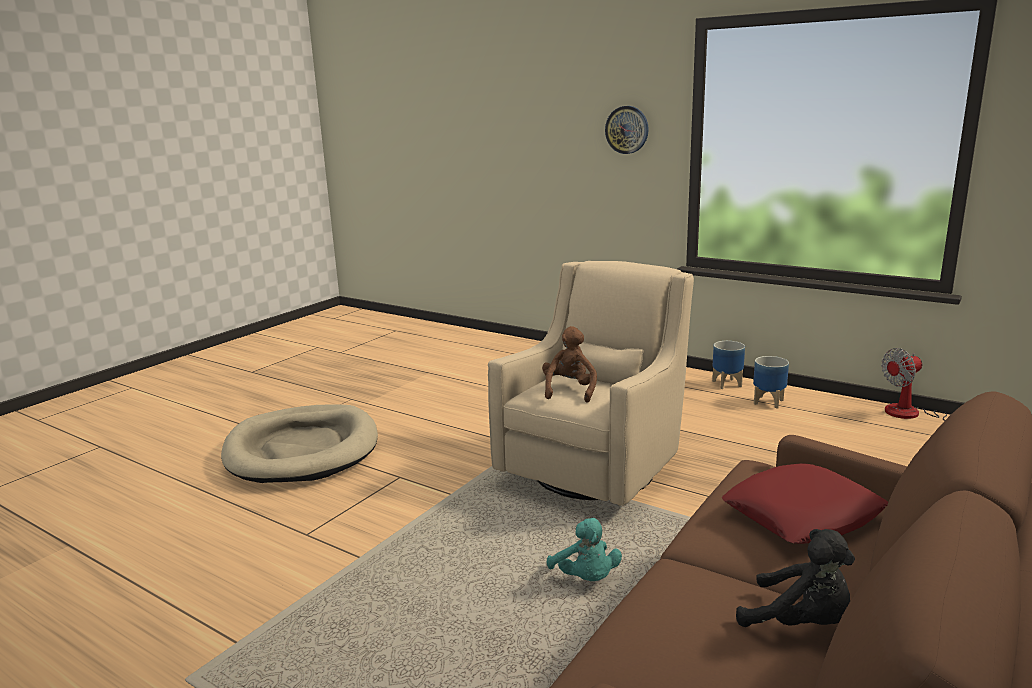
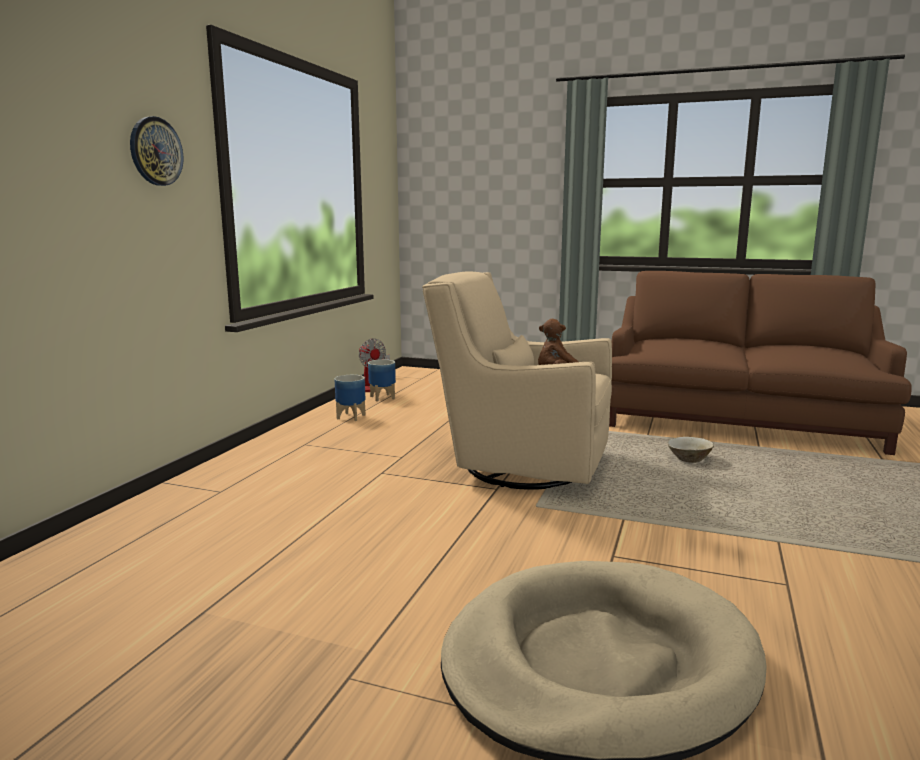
camera: 105 degrees left, 5 degrees down
(586, 579) = (689, 459): turquoise plush toy -> beige bowl
(727, 384) = (302, 428): planter -> planter (382, 397)
(800, 623) = (776, 346): black plush toy -> none
(802, 515) = (685, 344): red pillow -> none

